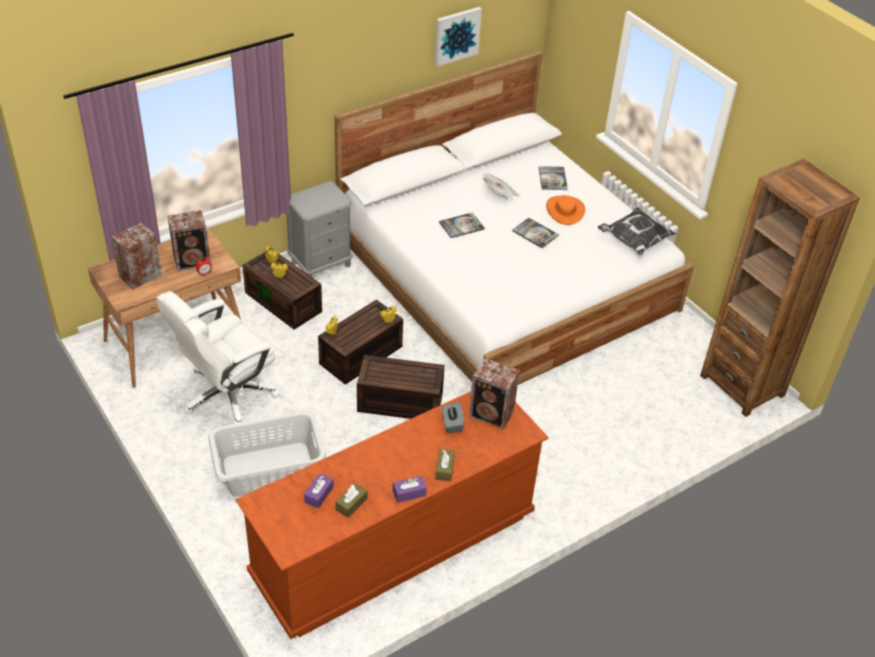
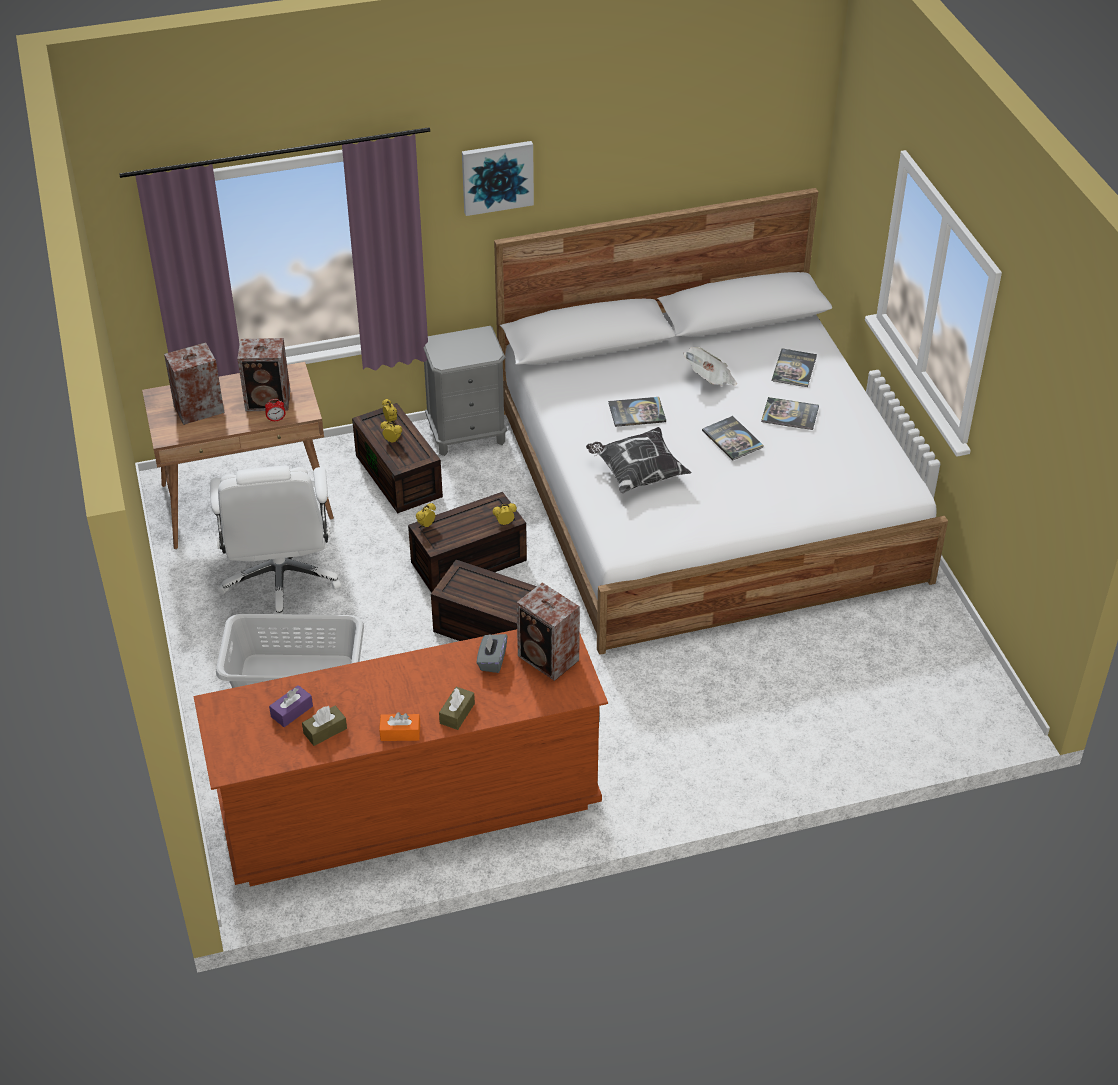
camera: 20 degrees right, 0 degrees up
(226, 395) = (281, 579): white office chair -> white office chair turned 75 degrees counterclockwise
(409, 493) = (400, 733): purple tissue box -> orange tissue box
(456, 35) = (682, 154): picture -> picture (497, 177)
(565, 210) = (790, 414): orange hat -> book
(634, 241) = (868, 471): pillow -> pillow (637, 473)
(742, 385) = (974, 701): brown bookcase -> none

